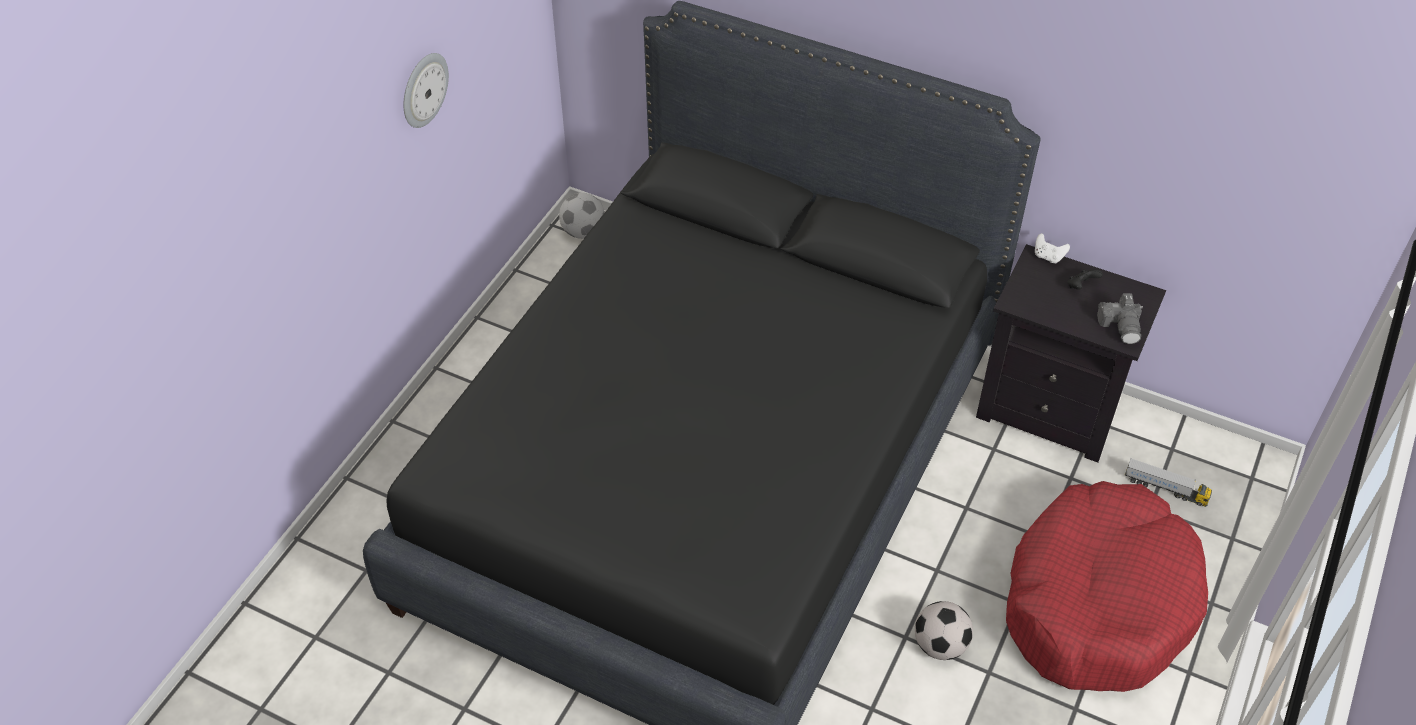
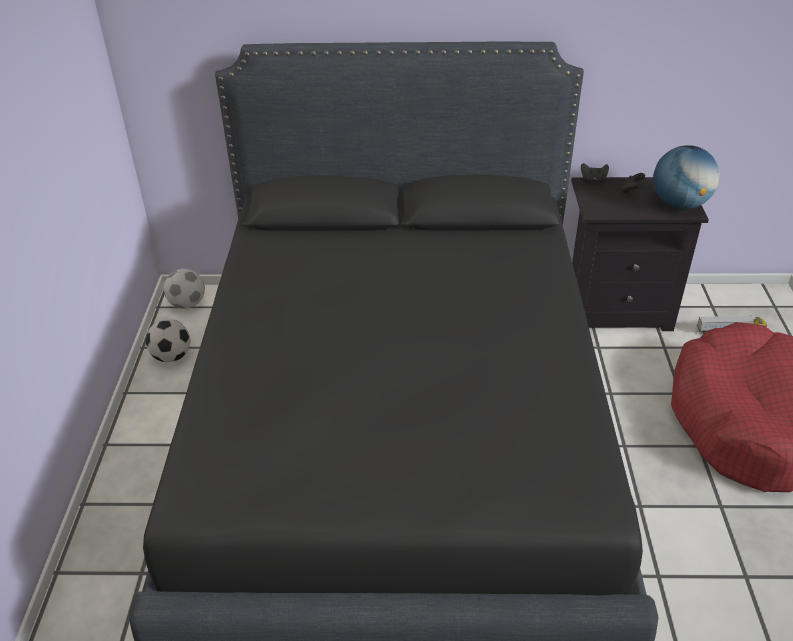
camera: 25 degrees left, 10 degrees down
(423, 89) = (38, 147): wall clock -> none
(940, 645) = (670, 501): football -> football (172, 356)
(1048, 257) = (593, 180): white game controller -> black game controller
(1121, 326) = (679, 204): camera -> globe

